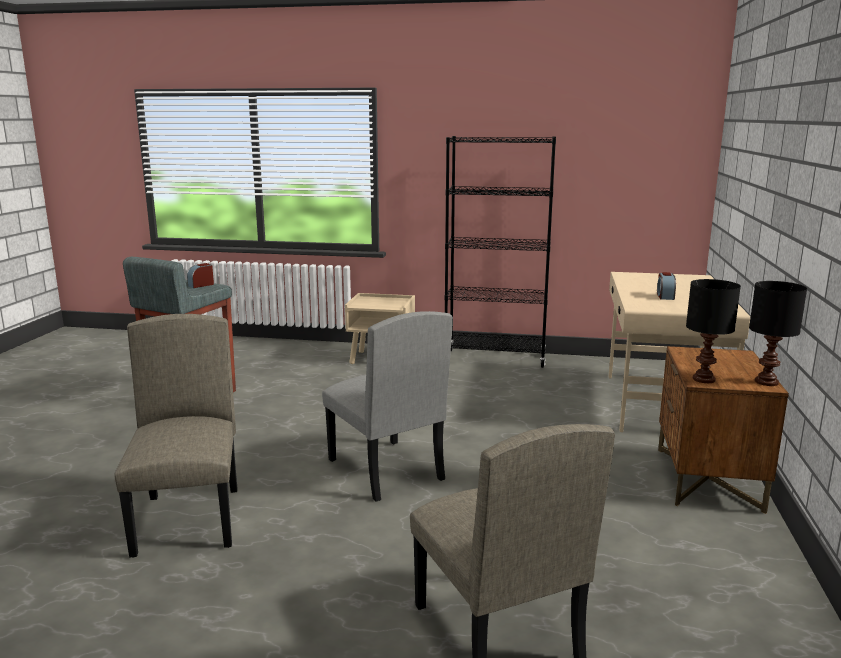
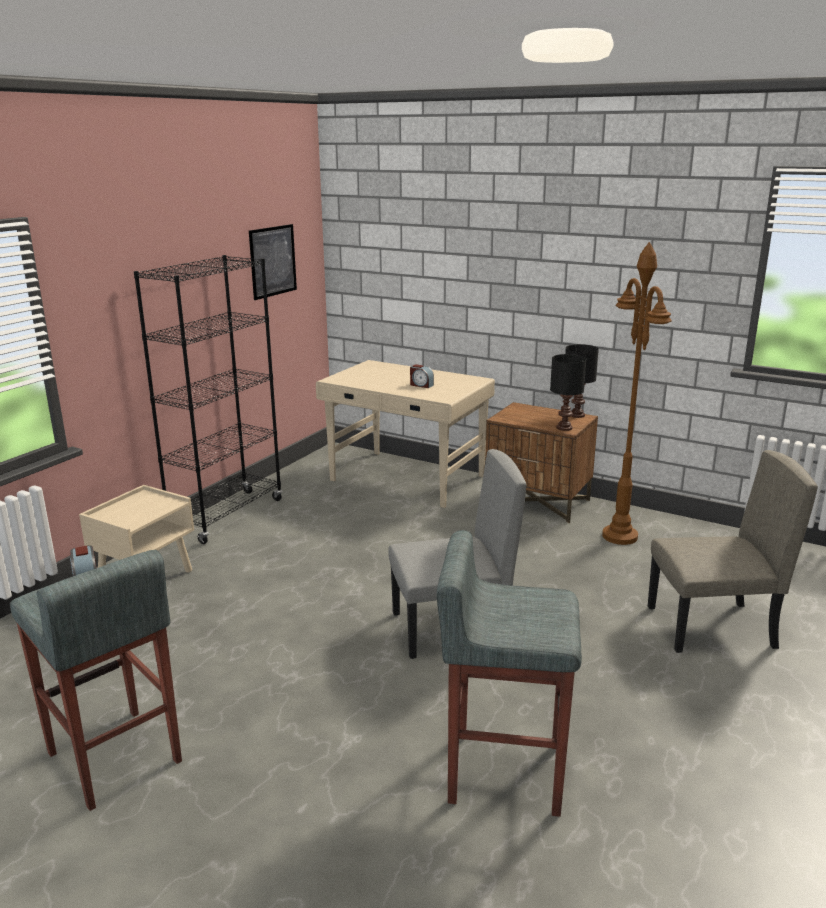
camera: 70 degrees left, 5 degrees up
(189, 520) = (503, 771): beige chair -> grey stool
(629, 152) = (273, 261): none -> picture
(683, 546) = (620, 536): none -> brown floor lamp

